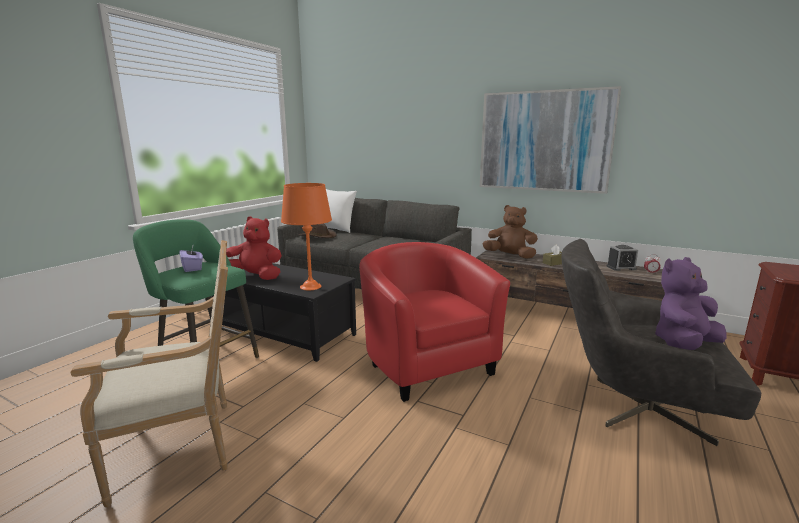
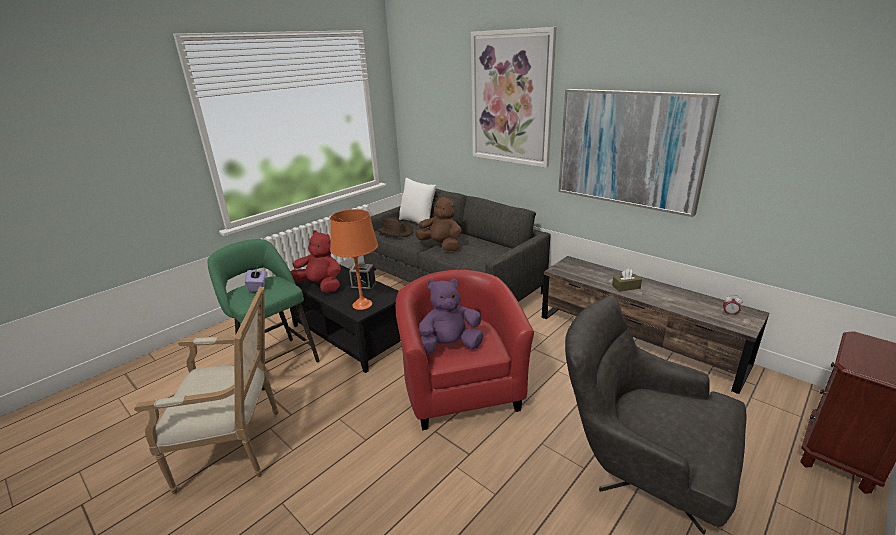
camera: 15 degrees right, 10 degrees up
(429, 107) = (511, 98): none -> picture
(510, 256) = (582, 271): brown plush toy -> brown plush toy (441, 246)
(621, 268) = (699, 301): alarm clock -> alarm clock (363, 286)
(684, 345) = (685, 432): purple plush toy -> purple plush toy (449, 346)

